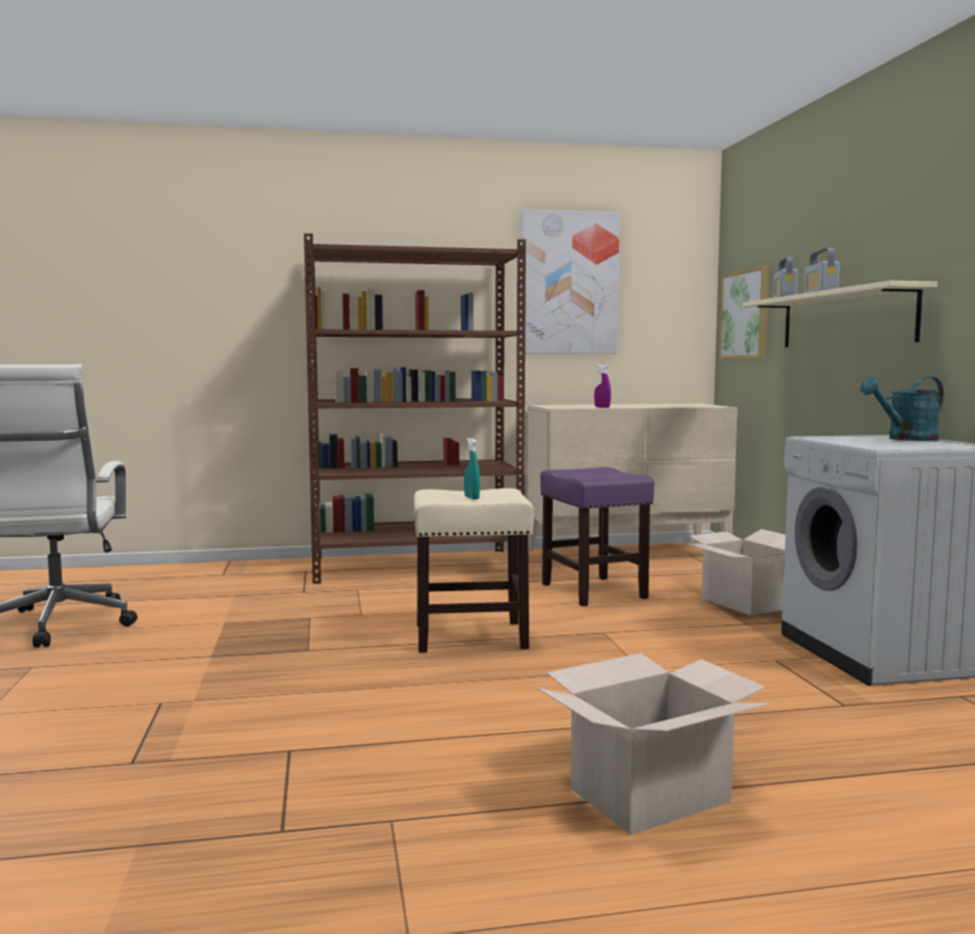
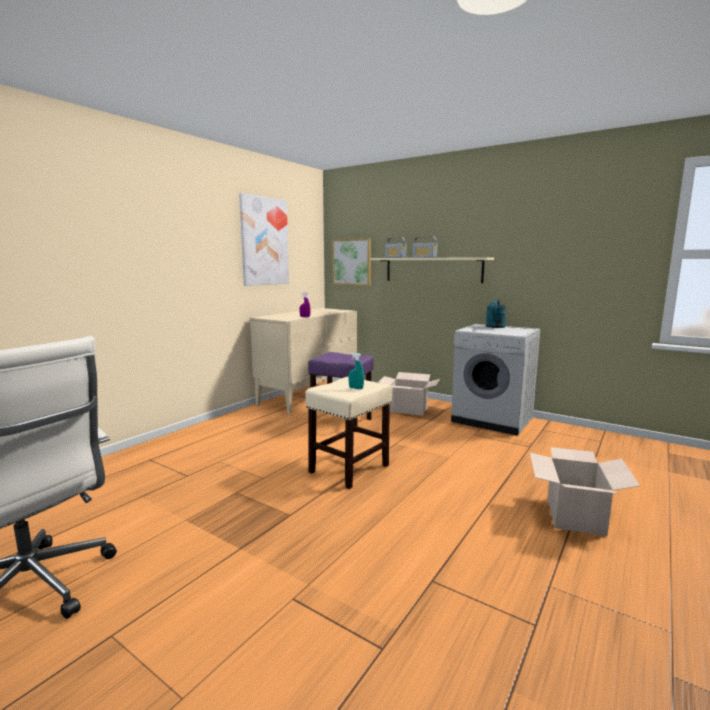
camera: 45 degrees left, 5 degrees up
(415, 566) = (216, 433): brown bookcase -> none

